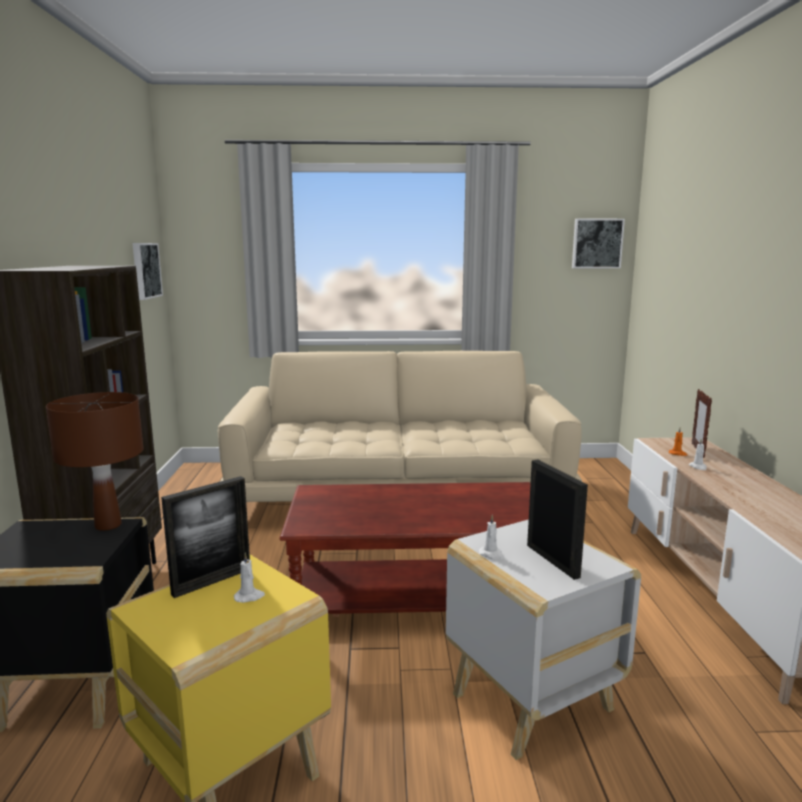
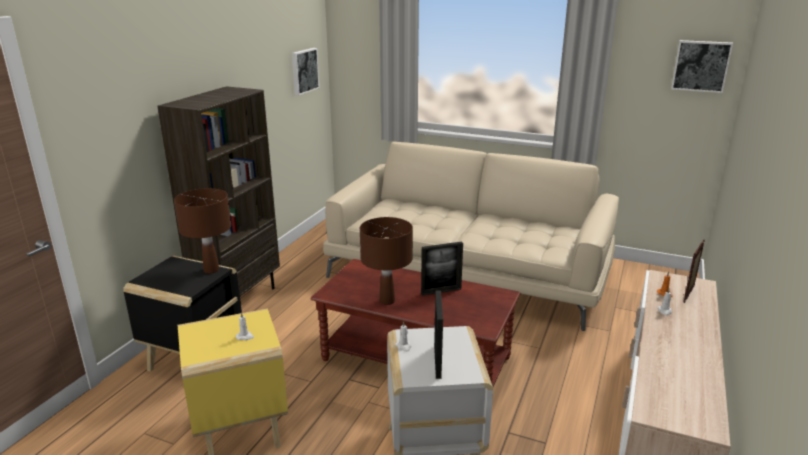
camera: 25 degrees right, 10 degrees up
(212, 581) = (234, 322): picture frame -> picture frame (441, 291)
(390, 520) = (387, 301): none -> brown table lamp

